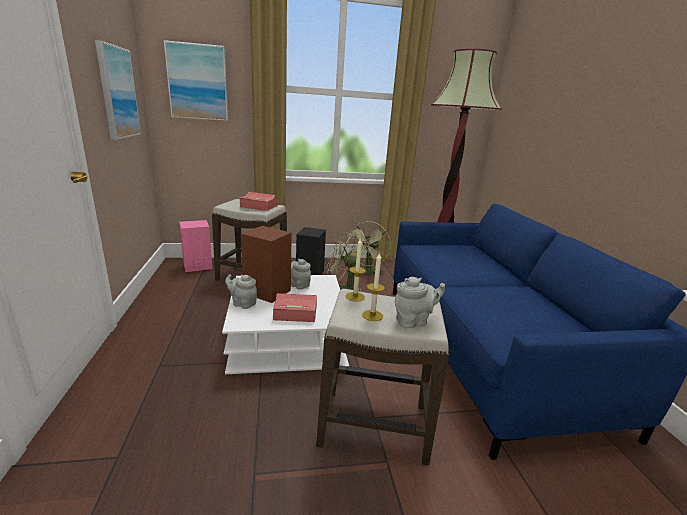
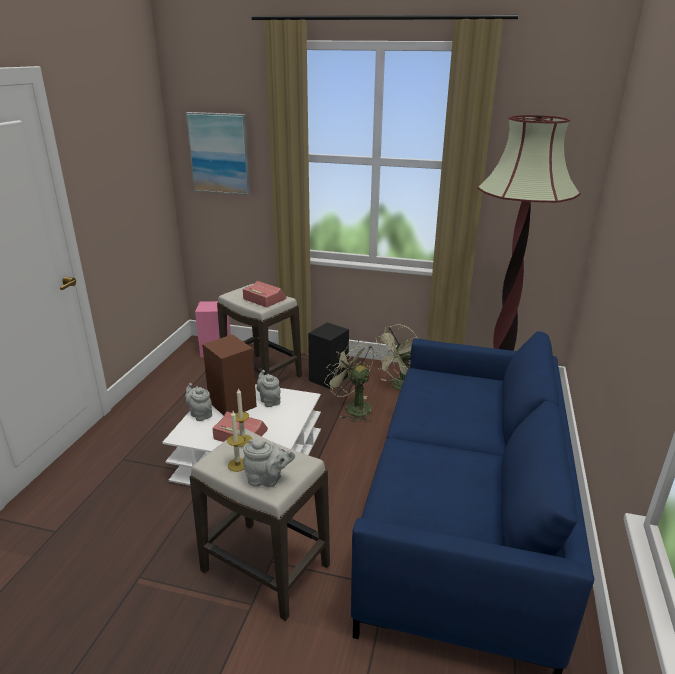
camera: 25 degrees right, 5 degrees up
(117, 92) = (127, 182): picture -> none

